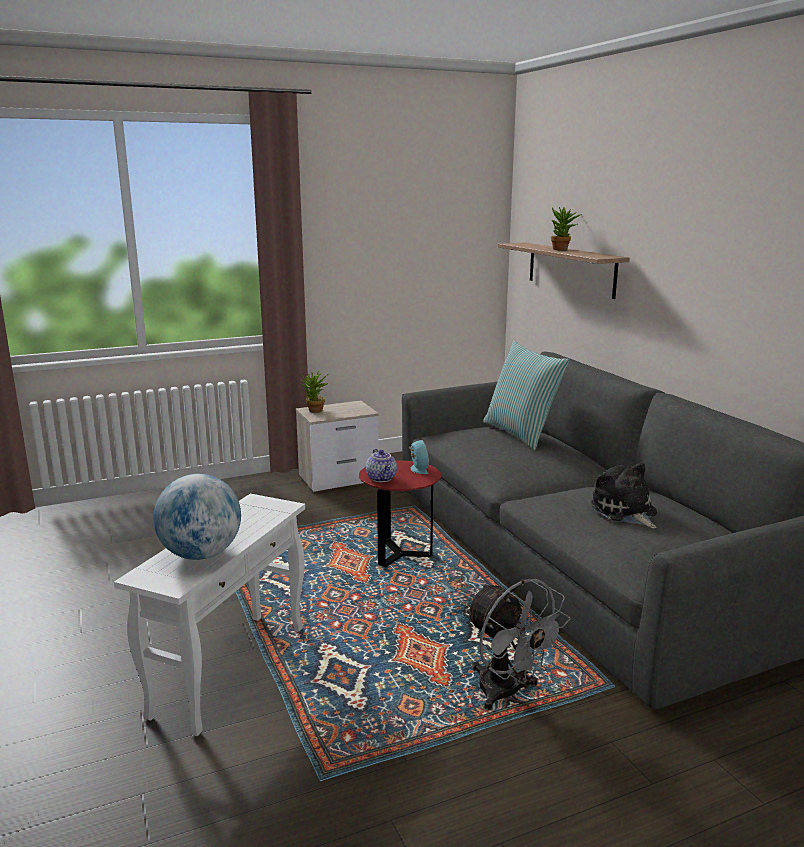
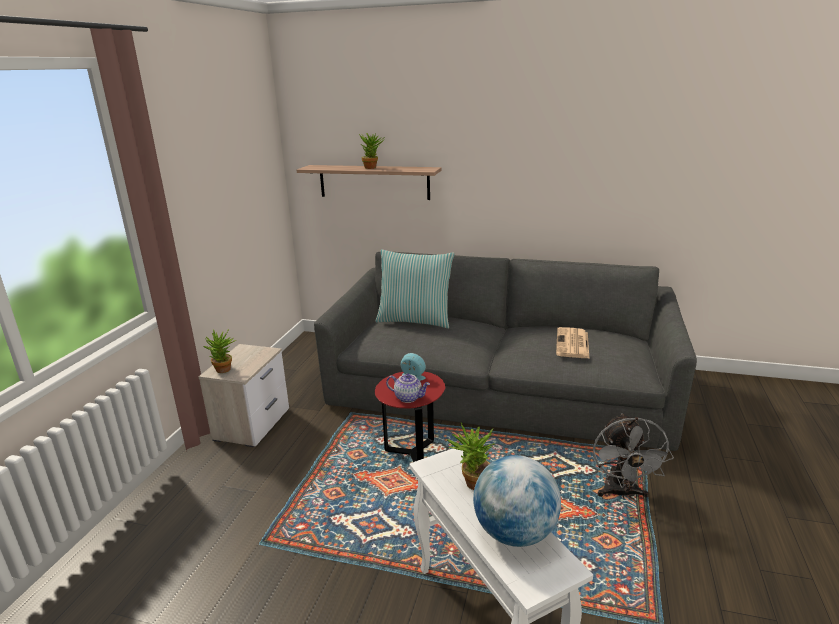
camera: 50 degrees left, 5 degrees up
(249, 522) = (472, 484): none -> potted plant
(507, 694) = (621, 493): grey fan -> grey fan turned 90 degrees clockwise
(625, 511) = (573, 344): plush toy -> newspaper

